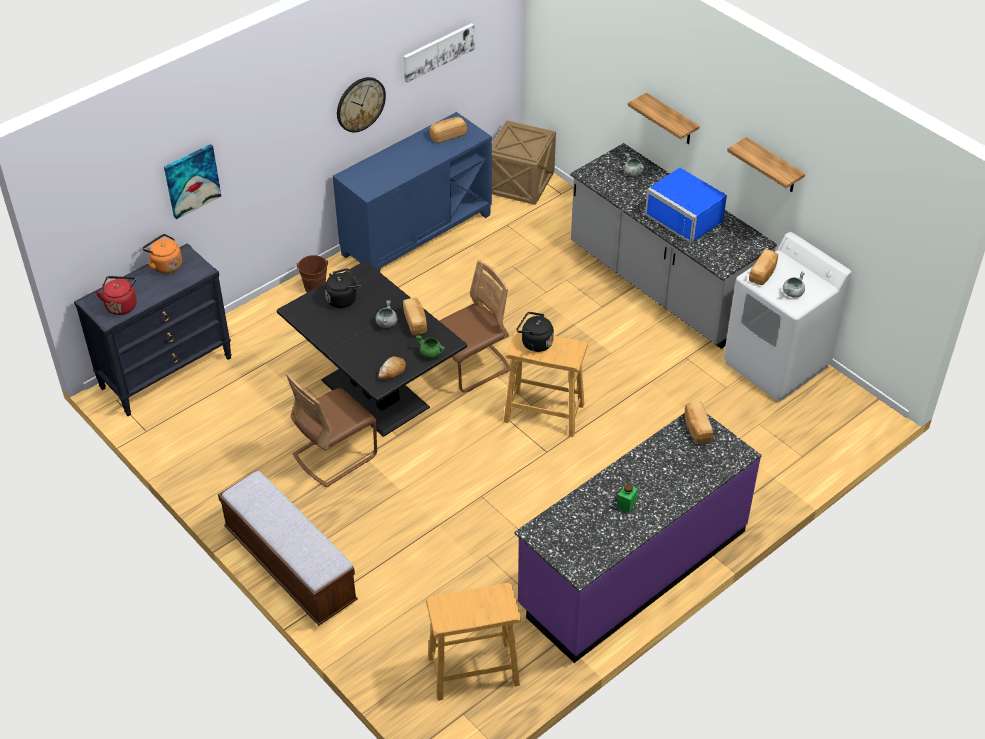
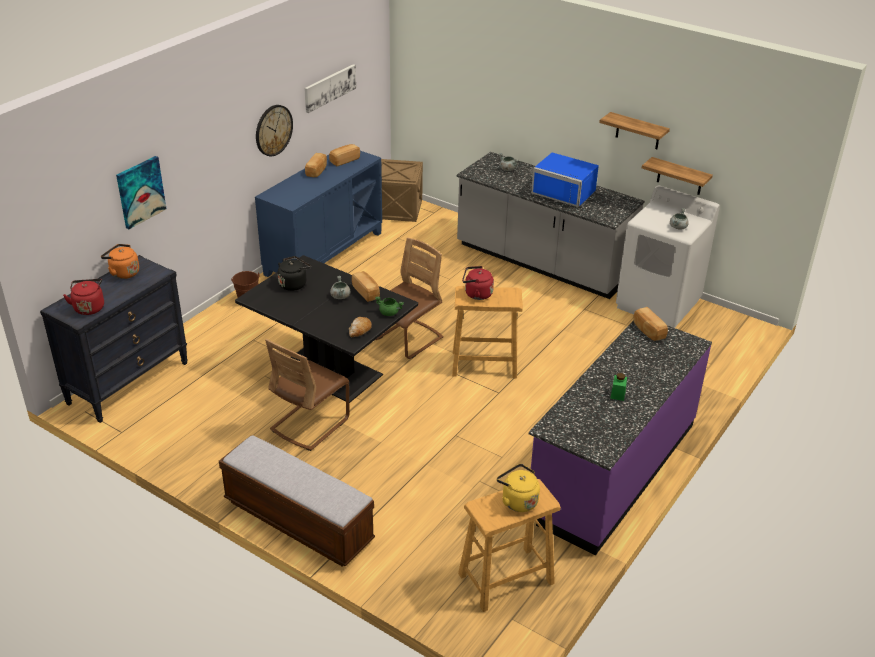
camera: 15 degrees left, 10 degrees down
(479, 605) = (517, 501): none -> yellow kettle
(534, 343) = (476, 294): black kettle -> red kettle
(671, 120) = (536, 118): shelf -> shelf (680, 176)
(763, 274) = (648, 217): bread -> bread (317, 171)

